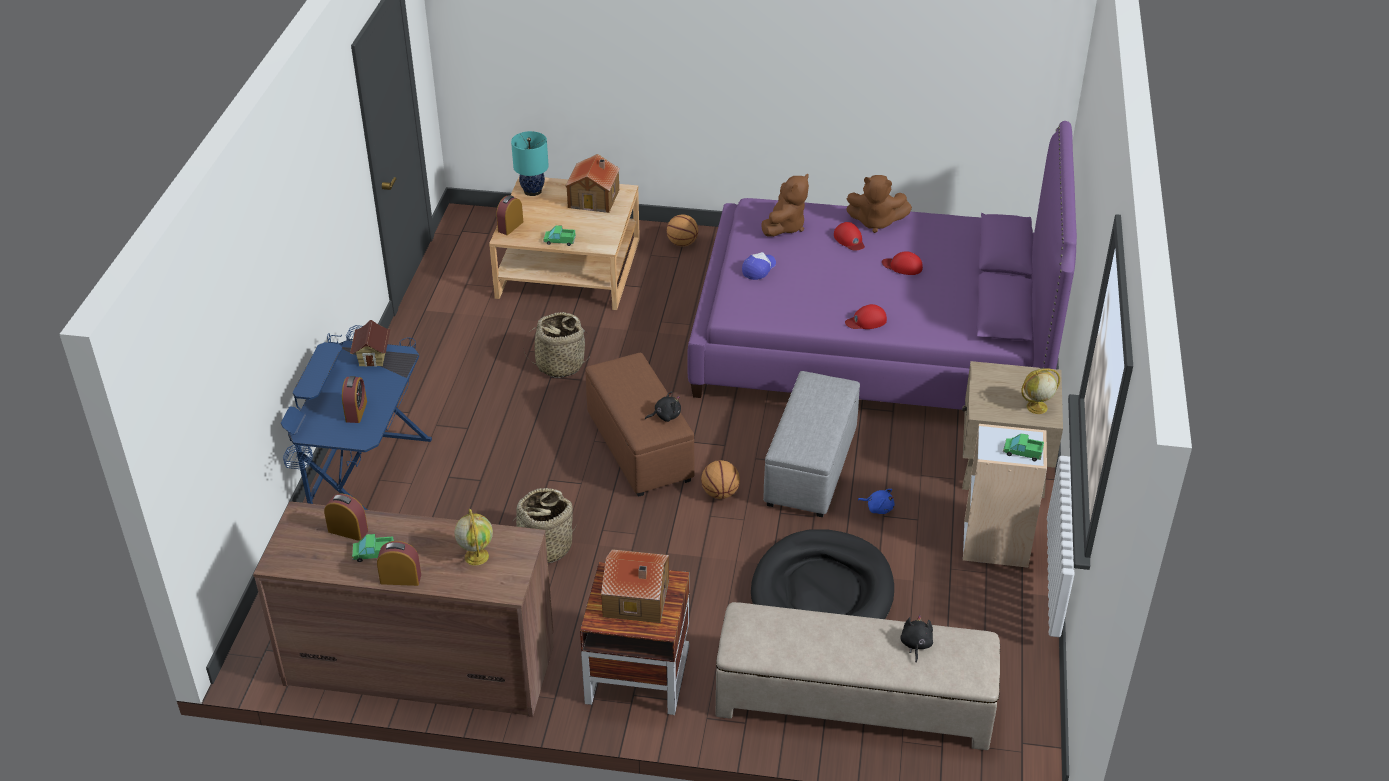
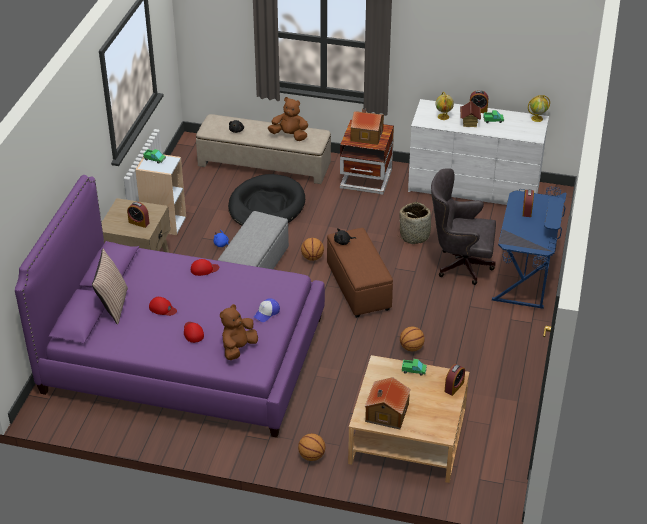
camera: 175 degrees left, 0 degrees up
(348, 531) = (508, 129): alarm clock -> alarm clock (139, 222)
(373, 357) = (526, 242): toy house -> toy house (469, 122)
(419, 665) = (474, 187): brown dresser -> white dresser
(472, 494) = (460, 266): none -> grey office chair
(532, 191) = (439, 425): turquoise table lamp -> none
(560, 365) = (411, 348): basket -> basketball
(875, 222) = (166, 349): brown plush toy -> brown plush toy (289, 135)
(972, 268) = (113, 305): none -> pillow
(1036, 407) = (124, 209): globe -> globe (537, 118)

